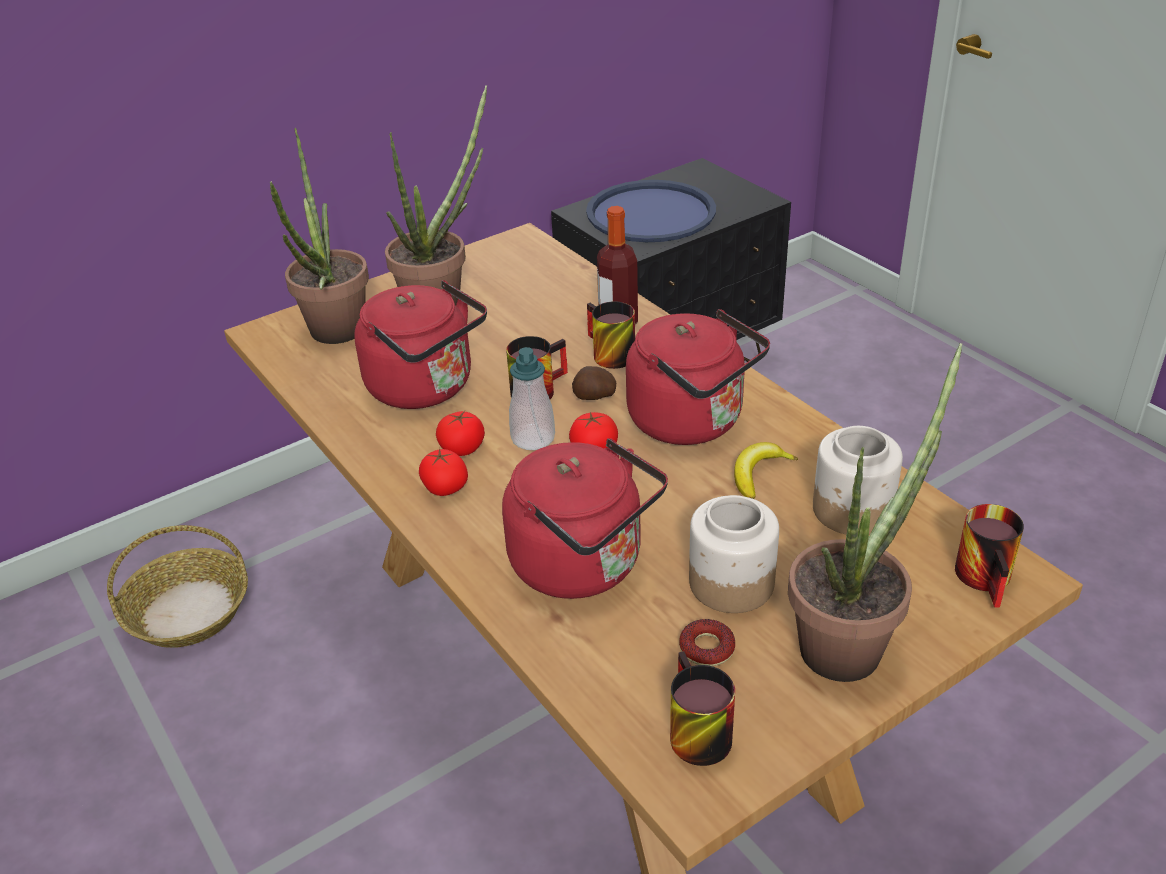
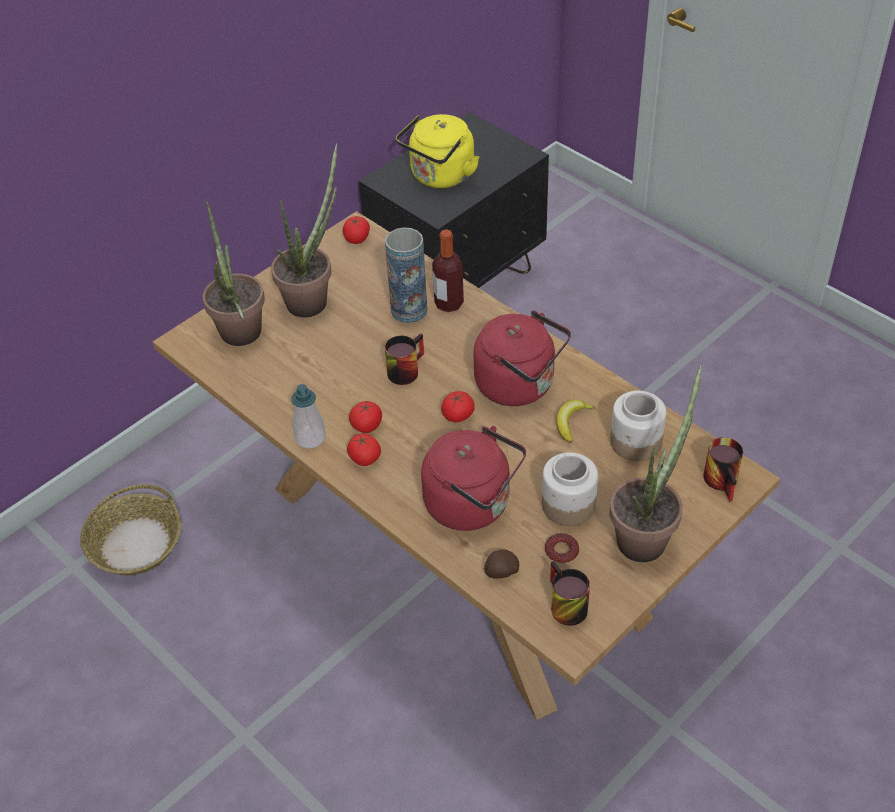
camera: 10 degrees left, 10 degrees up
(426, 388) = (325, 378): red kettle -> none
(520, 248) = (357, 239): none -> tomato
(533, 438) = (413, 411): soap dispenser -> soap dispenser (310, 438)
(563, 325) = (409, 310): none -> vase
(594, 397) = (447, 372): potato -> potato (501, 572)
(606, 354) = (447, 334): mug -> none
(651, 213) = (440, 177): blue tray -> yellow kettle

